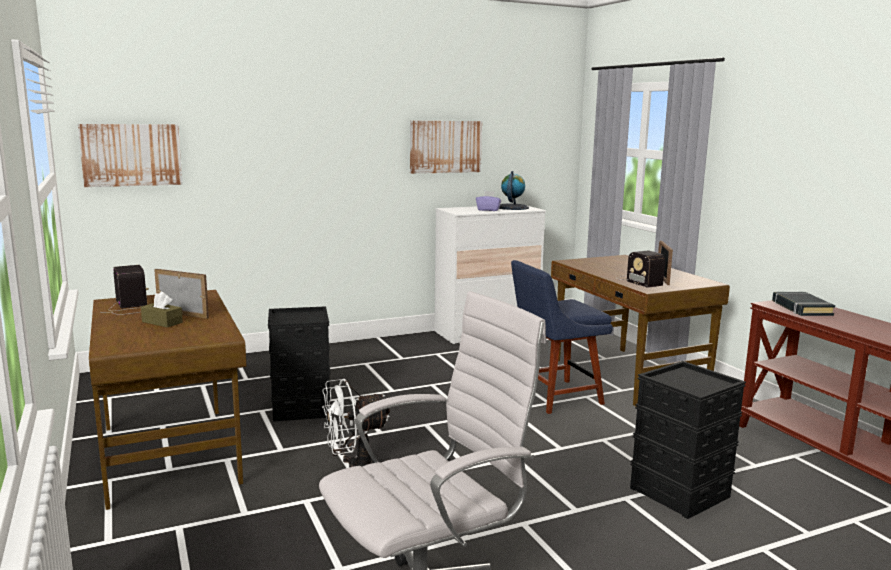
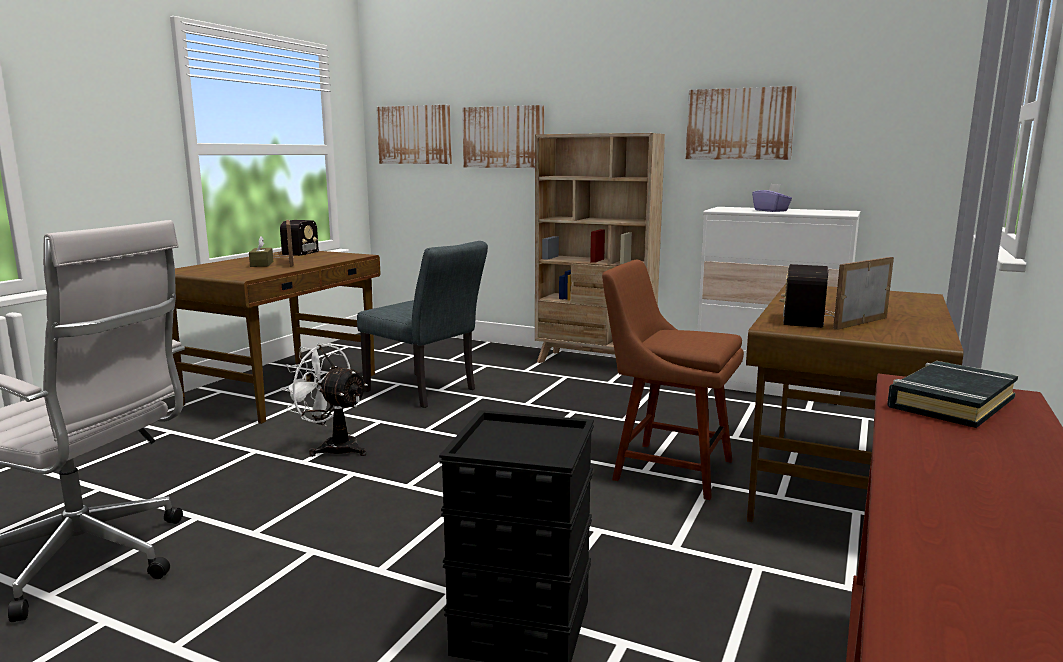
camera: 50 degrees right, 0 degrees up
(243, 157) = (503, 137): none -> picture
(302, 408) = (426, 392): black storage box -> grey chair
(359, 348) = (595, 363): none -> beige bookcase
(512, 207) = (821, 211): globe -> none
(554, 397) = (666, 468): blue chair -> brown chair

